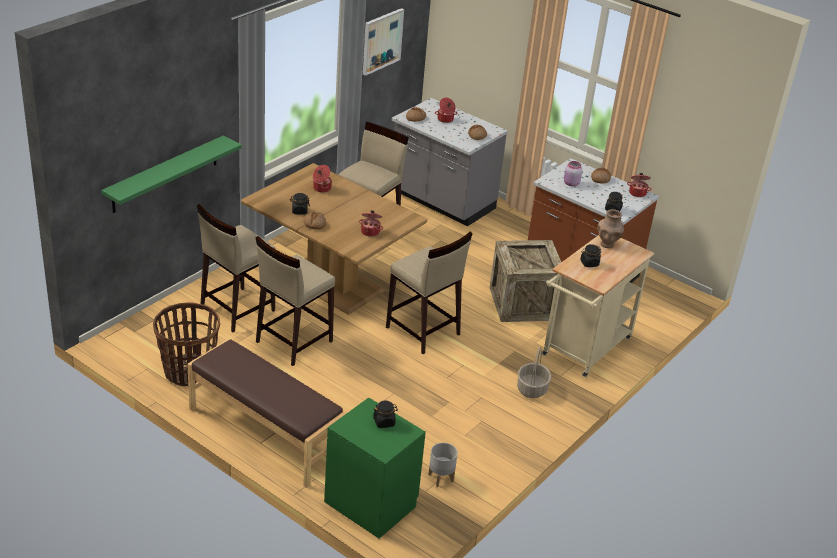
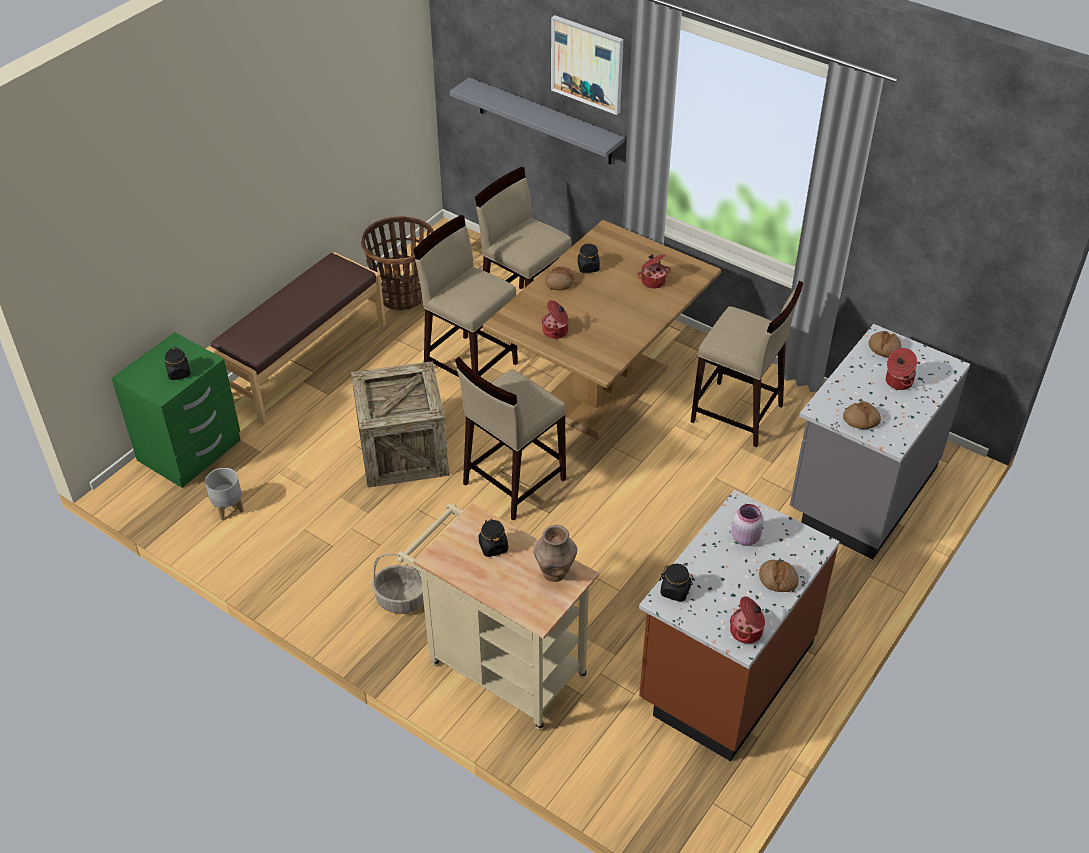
camera: 90 degrees right, 10 degrees up
(165, 174) = (544, 122): green shelf -> grey shelf
(381, 41) = (925, 215): picture -> picture (587, 64)
(522, 303) = (604, 592): crate -> crate (403, 452)

